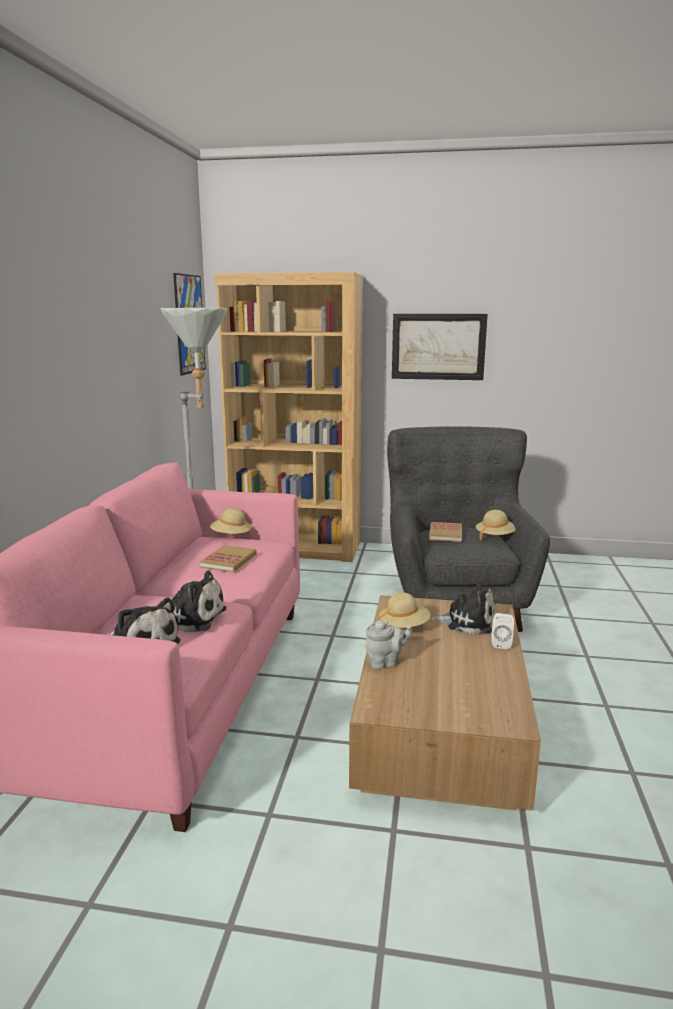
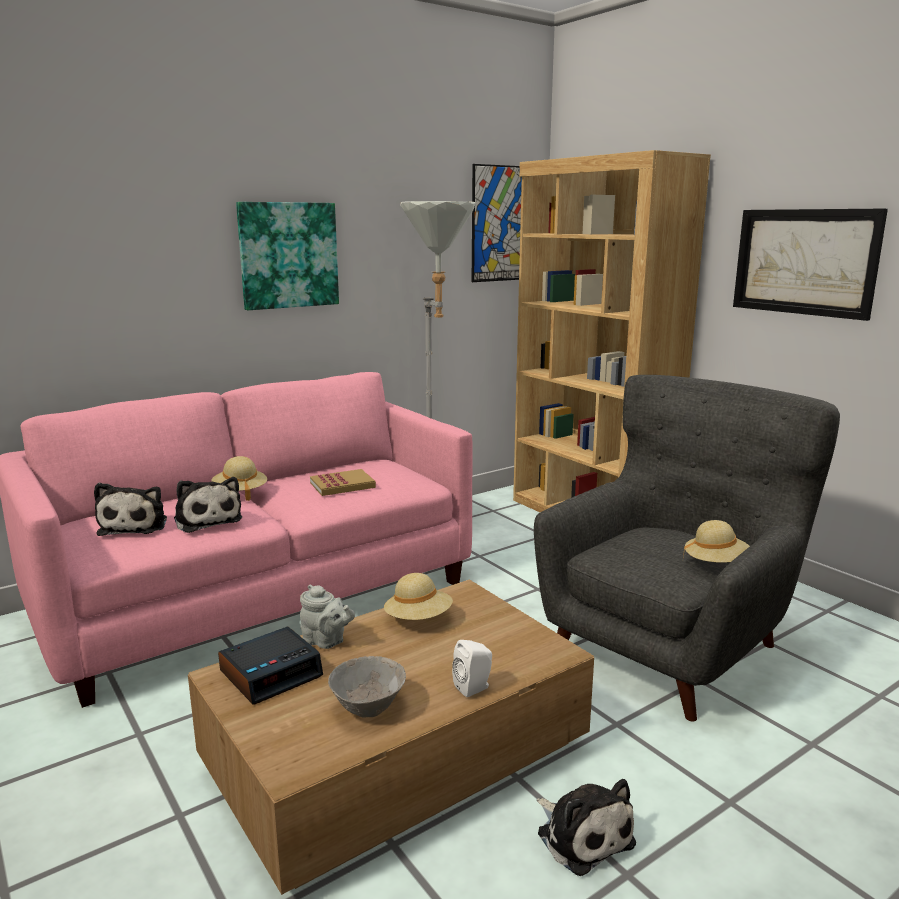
camera: 45 degrees right, 0 degrees up
(88, 361) = (288, 255): none -> picture
(231, 536) = (404, 465): beige hat -> beige hat (240, 492)
(398, 693) = (271, 673): none -> alarm clock
(445, 534) = (653, 538): book -> none
(466, 621) = (494, 646): plush toy -> plush toy (582, 835)
(480, 678) = (369, 706): none -> grey bowl

